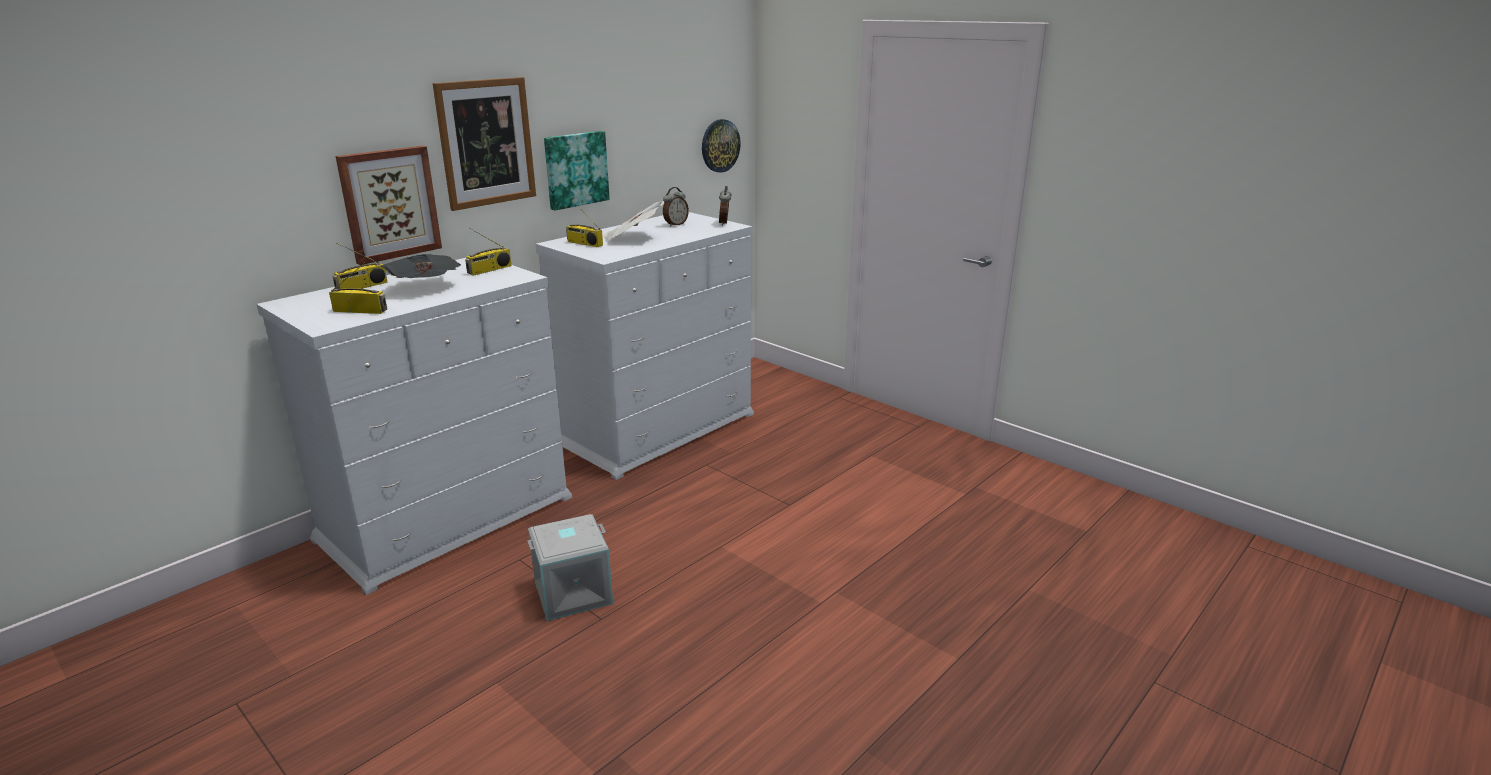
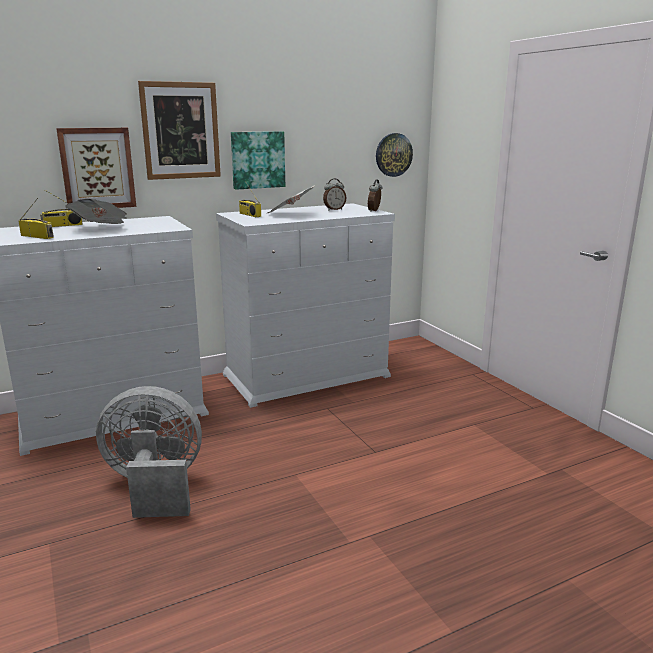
camera: 20 degrees right, 5 degrees down
(489, 270) = (159, 223): radio -> none
(573, 593) = (155, 487): grey storage box -> grey fan

